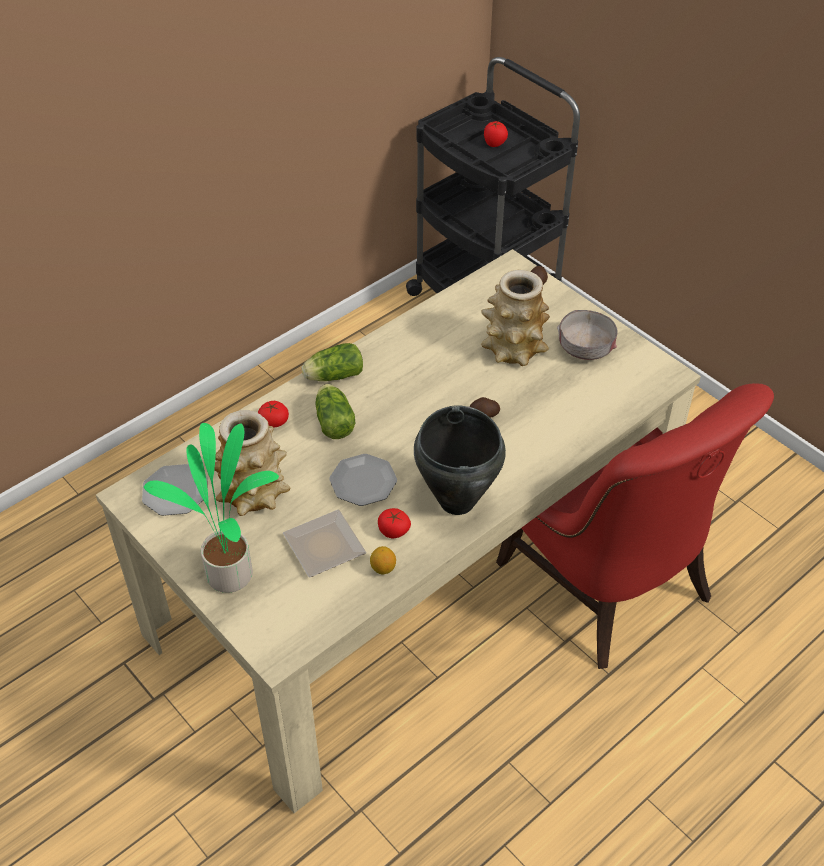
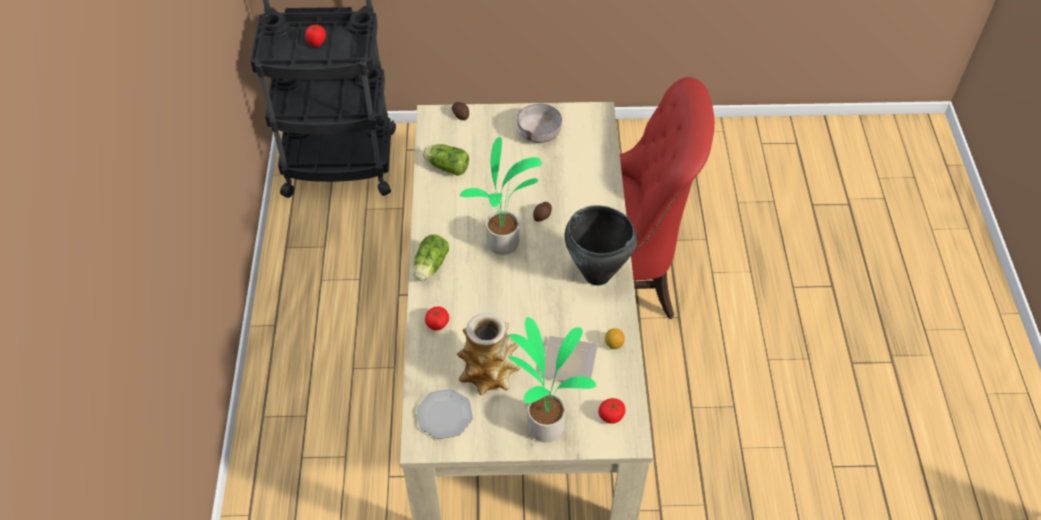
camera: 50 degrees left, 5 degrees up
(333, 420) = (469, 291): lettuce -> lettuce (446, 166)
(364, 482) = (537, 309): plate -> none
(394, 530) = (590, 320): tomato -> tomato (611, 415)
(416, 410) = (504, 244): none -> potted plant
(513, 349) = (503, 165): vase -> none

